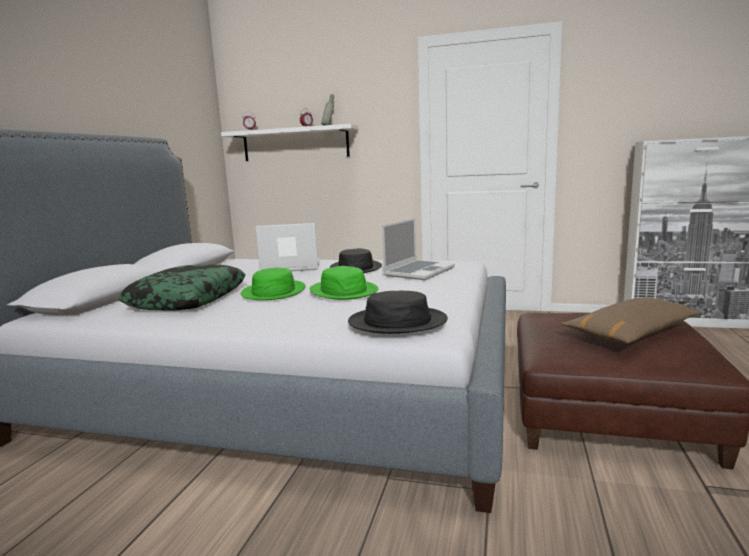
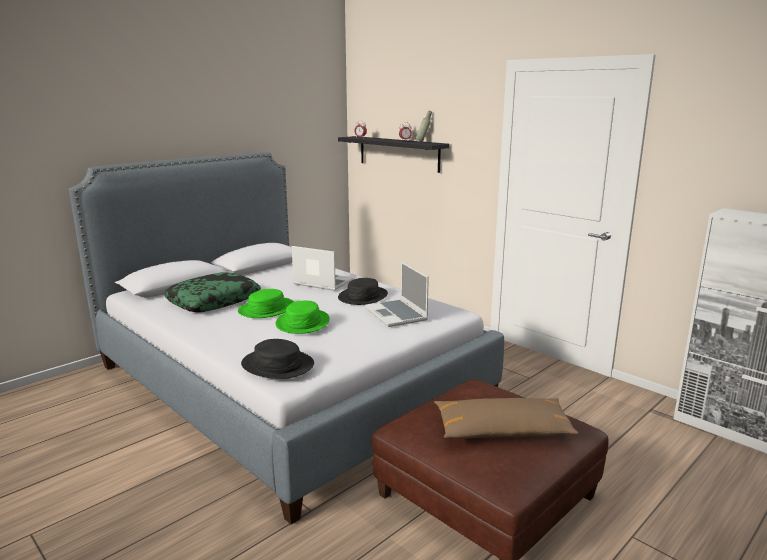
camera: 30 degrees right, 5 degrees up
(295, 144) = (398, 153): white shelf -> black shelf
(419, 271) = (397, 314): laptop -> laptop turned 90 degrees clockwise

